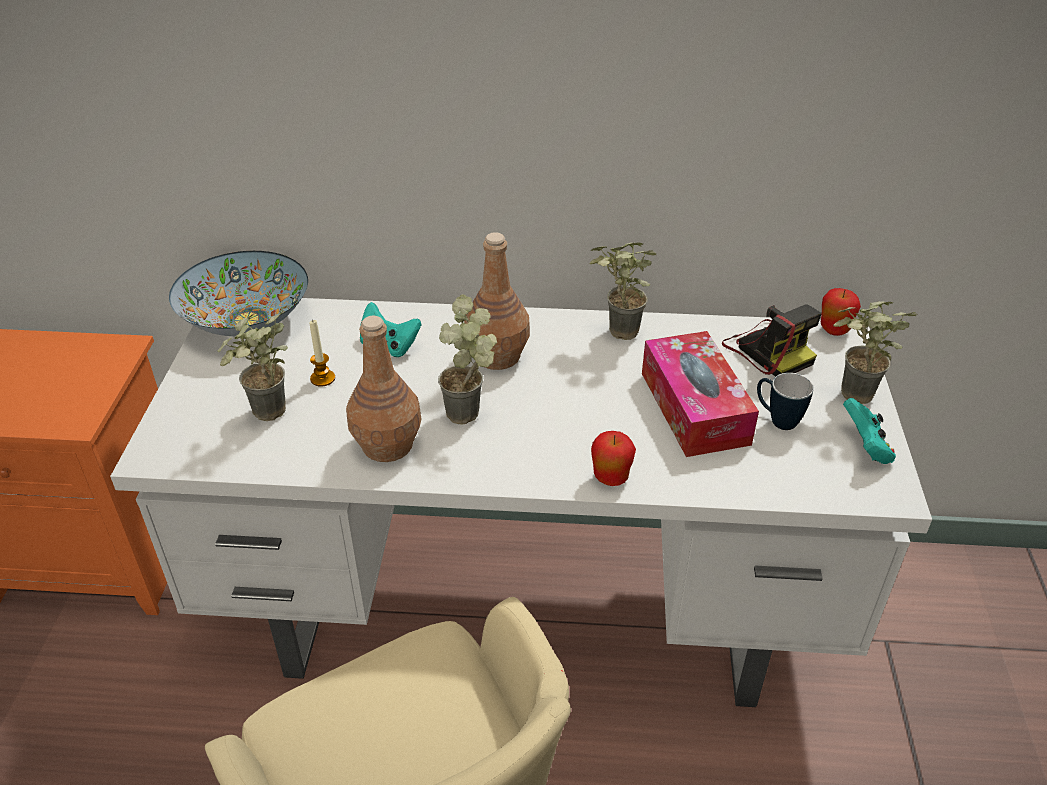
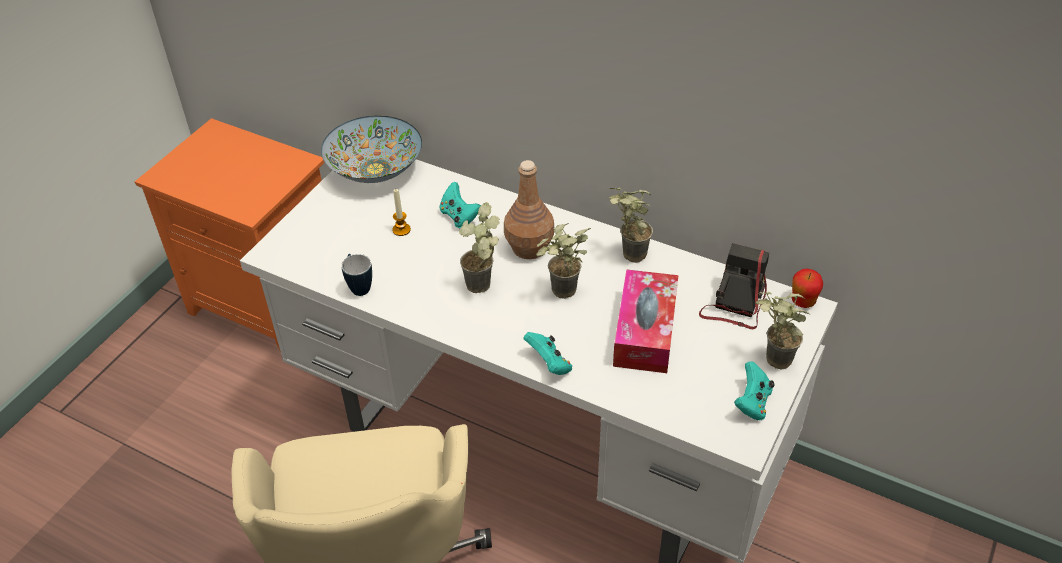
camera: 25 degrees right, 5 degrees up
(267, 418) = (351, 249): potted plant -> potted plant (560, 295)
(388, 445) = (416, 293): brown bottle -> none
(611, 478) = (549, 364): apple -> turquoise game controller
(767, 350) = (735, 303): camera -> camera turned 150 degrees counterclockwise
(777, 420) = (700, 360): mug -> mug (359, 286)

